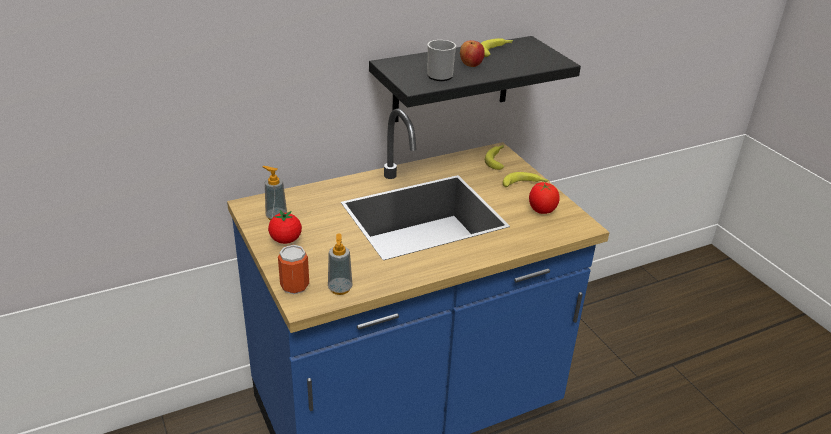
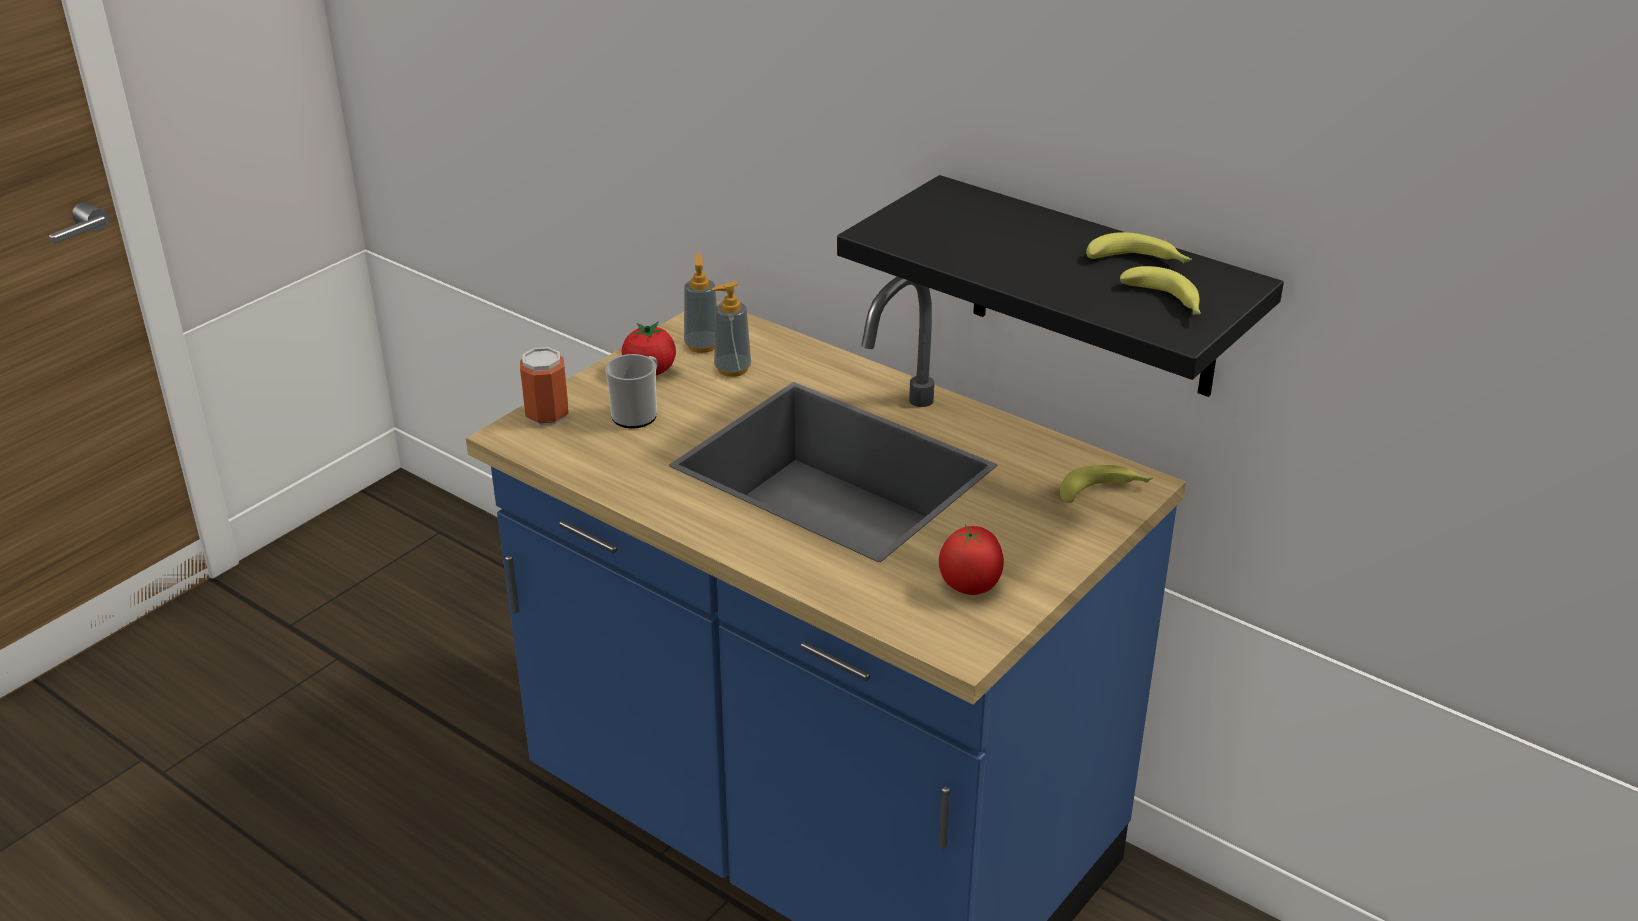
camera: 65 degrees right, 0 degrees up
(340, 288) = (568, 451): soap dispenser -> soap dispenser (732, 369)
(438, 74) = (954, 237): mug -> mug (638, 414)
(471, 65) = (1036, 255): apple -> none
(525, 184) = (1044, 545): banana -> banana (1166, 302)

